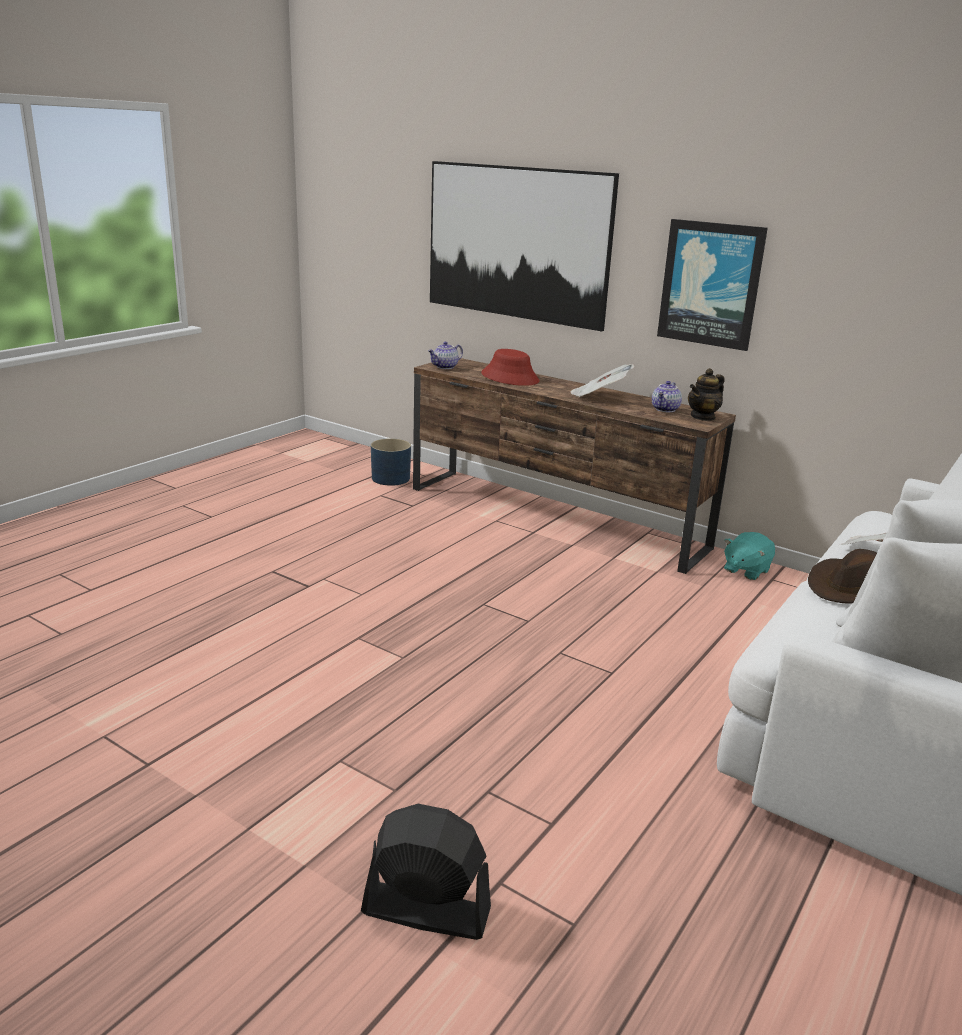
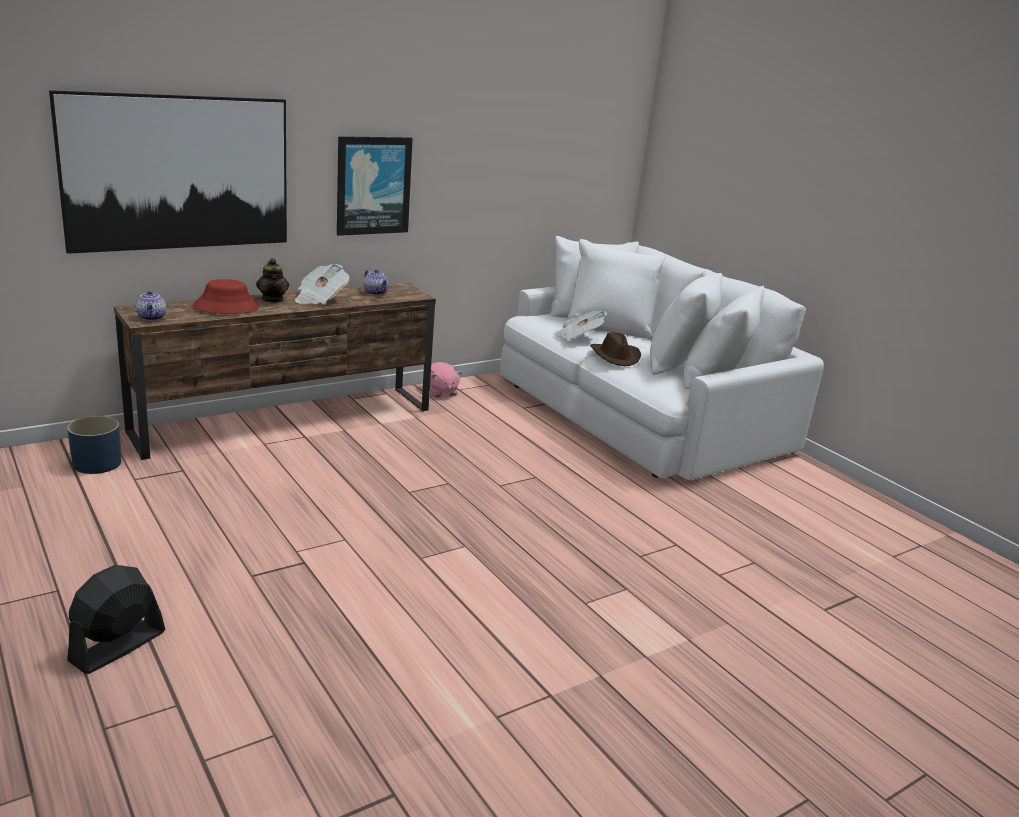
camera: 70 degrees left, 0 degrees up
(425, 910) = (736, 604): black fan -> black fan (117, 646)
(703, 417) = (403, 290): teapot -> teapot (273, 299)
(746, 570) = (440, 391): turquoise plush toy -> pink plush toy

